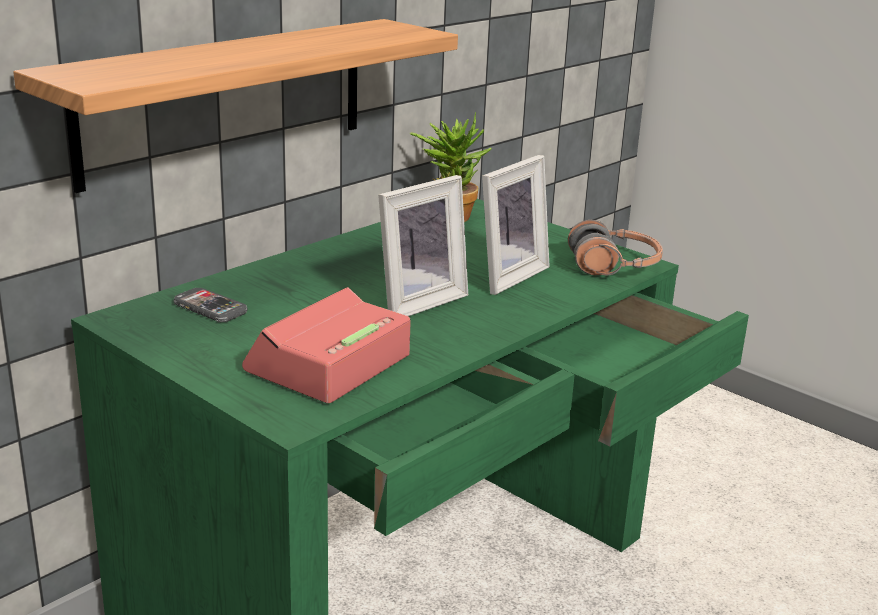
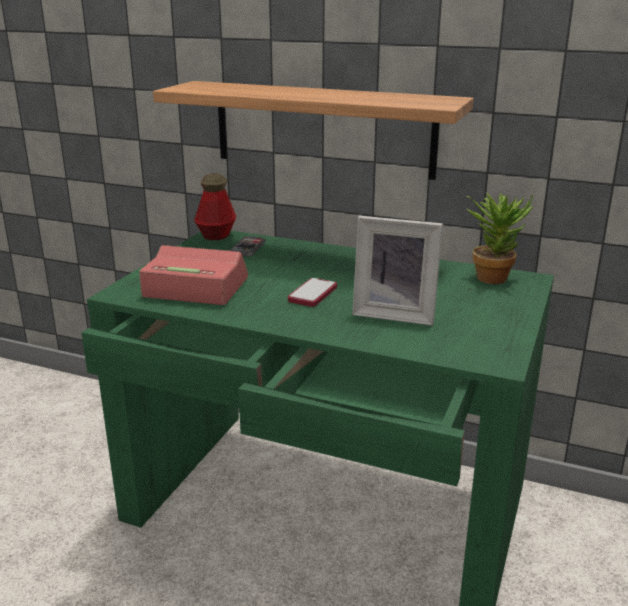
camera: 70 degrees right, 0 degrees up
(123, 318) = (216, 235): none -> bottle
(416, 302) = (312, 294): picture frame -> phone
(614, 266) = (475, 351): headphones -> none

